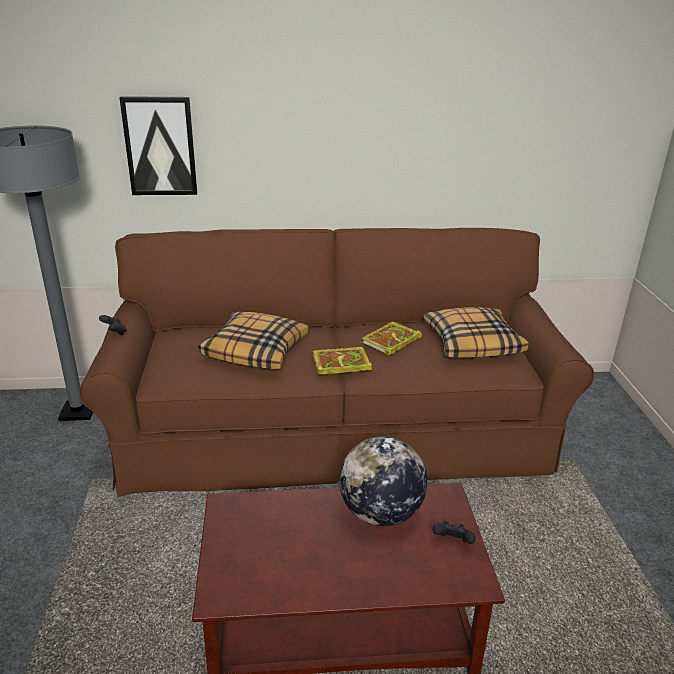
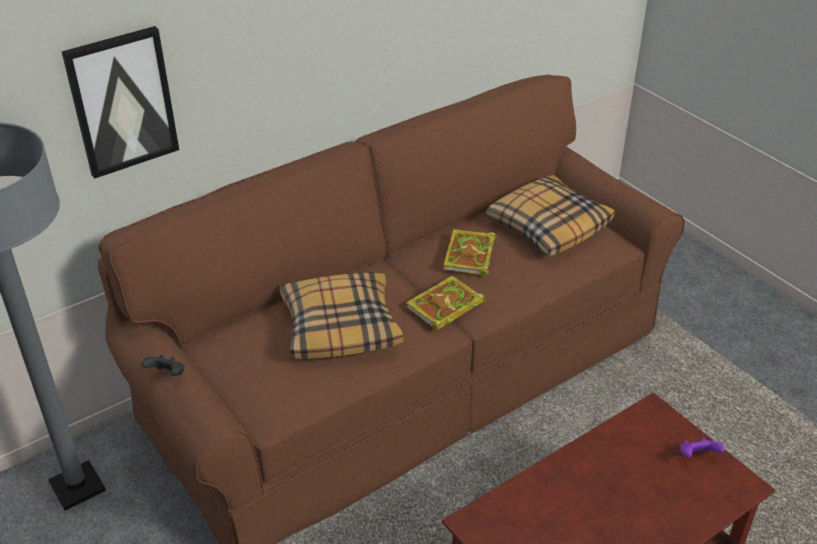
camera: 30 degrees left, 10 degrees up
(380, 513) = (616, 459): globe -> none
(453, 542) = (696, 457): black game controller -> purple game controller

